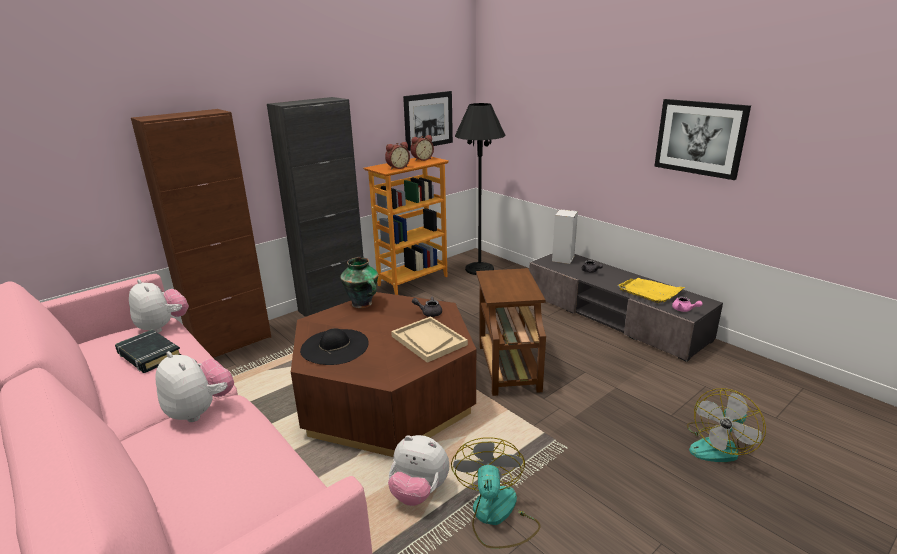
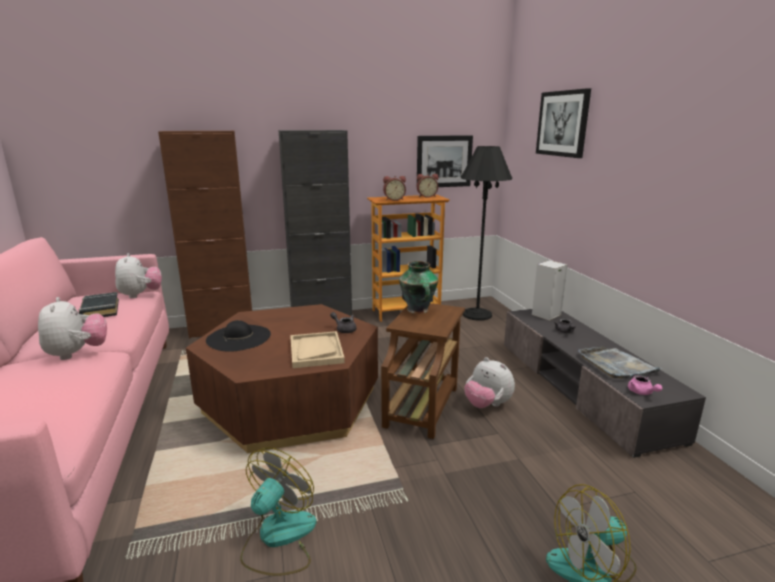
camera: 25 degrees right, 5 degrees down
(362, 304) = (300, 311): vase -> vase (418, 310)
(419, 492) = (236, 489): plush toy -> plush toy (487, 405)
(650, 291) = (616, 365): yellow tray -> grey tray
(700, 138) = (695, 184): picture -> picture (562, 123)

